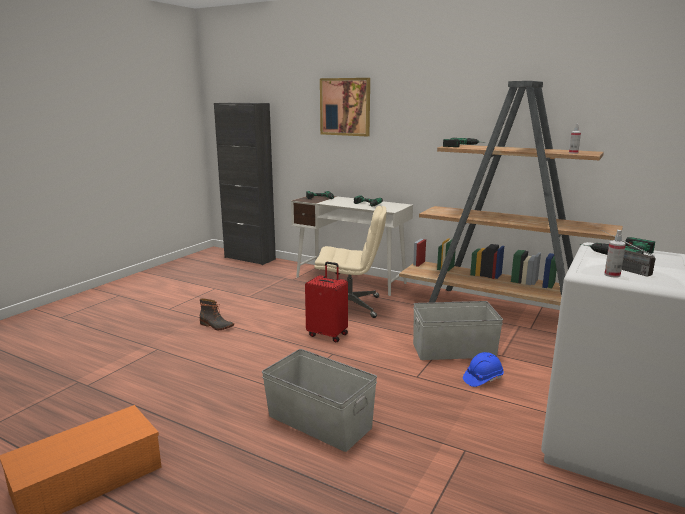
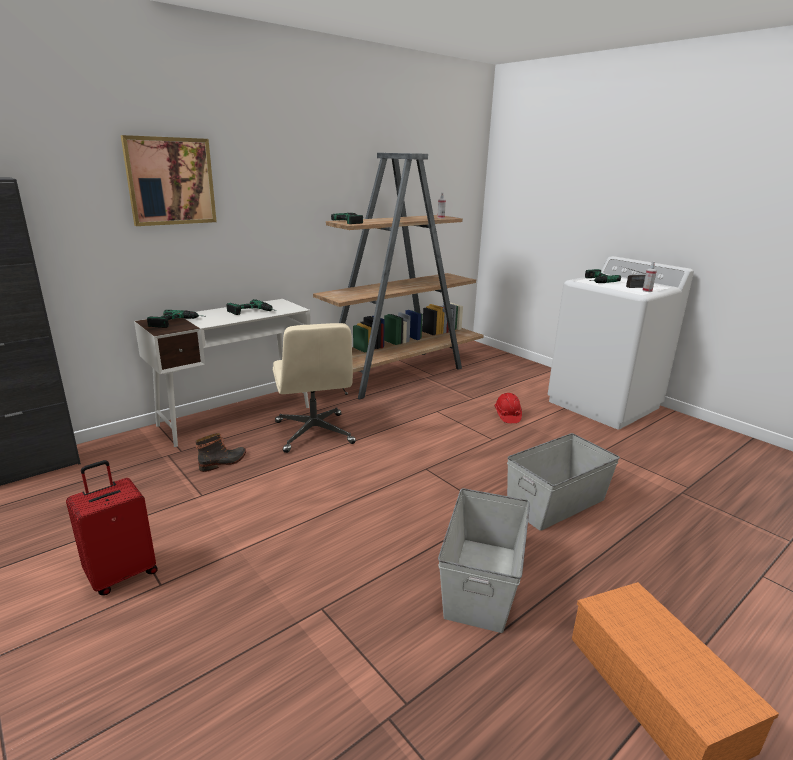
camera: 70 degrees left, 5 degrees up
(216, 326) = (283, 539): boot -> boot (223, 462)
(328, 334) = (378, 461): red suitcase -> red suitcase (122, 574)
(350, 306) = (314, 433): beige office chair -> beige office chair turned 135 degrees clockwise
(453, 350) = (452, 412): grey storage box -> grey storage box (480, 581)
(482, 379) = (507, 416): blue hard hat -> red hard hat

